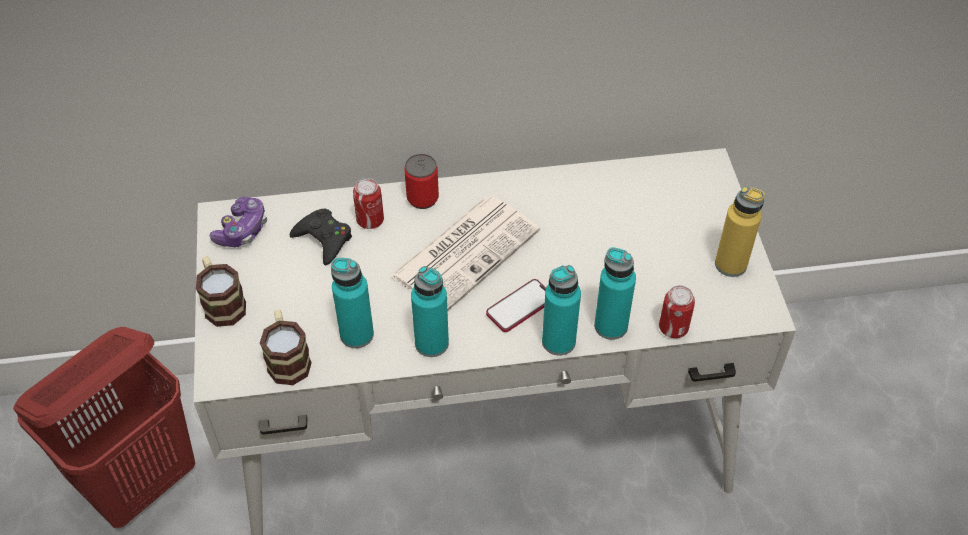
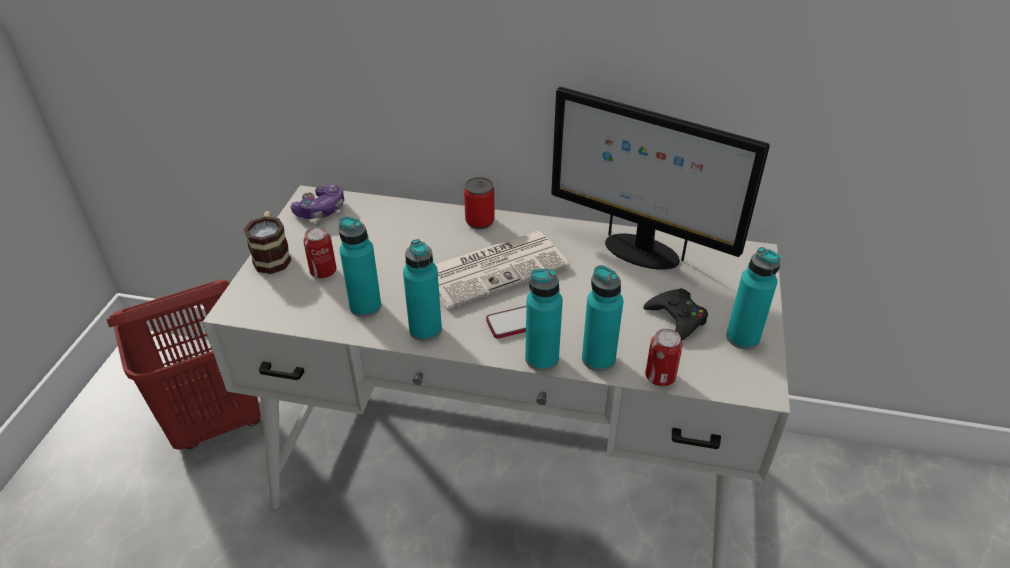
camera: 20 degrees right, 10 degrees down
(287, 359) = (297, 309): mug -> none
(324, 239) = (381, 231): black game controller -> black game controller (677, 319)
(370, 220) = (427, 227): can -> can (323, 271)
(600, 192) = (640, 251): none -> monitor
(730, 264) = (742, 338): yellow bottle -> turquoise bottle

